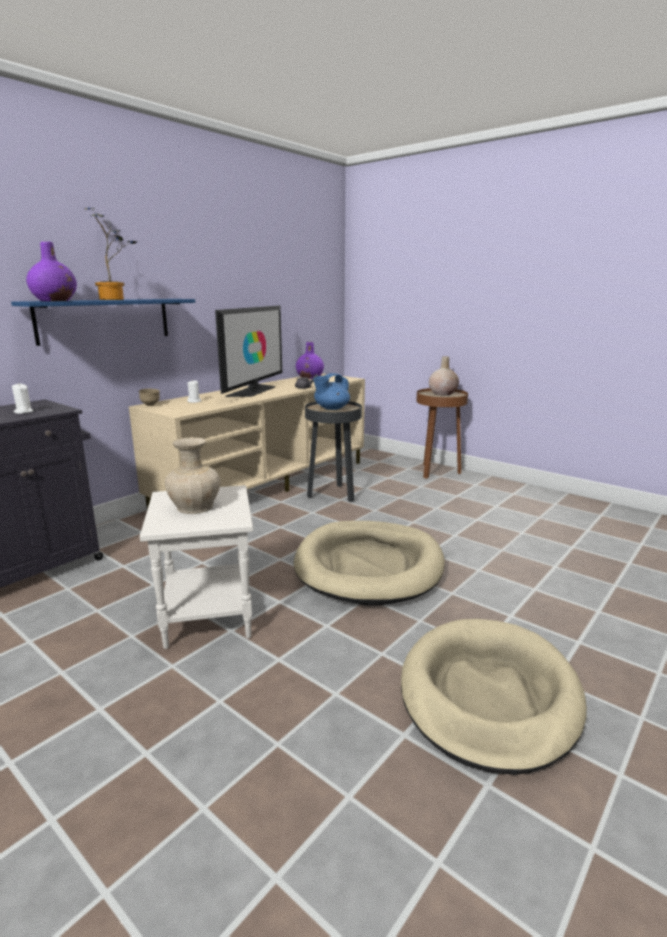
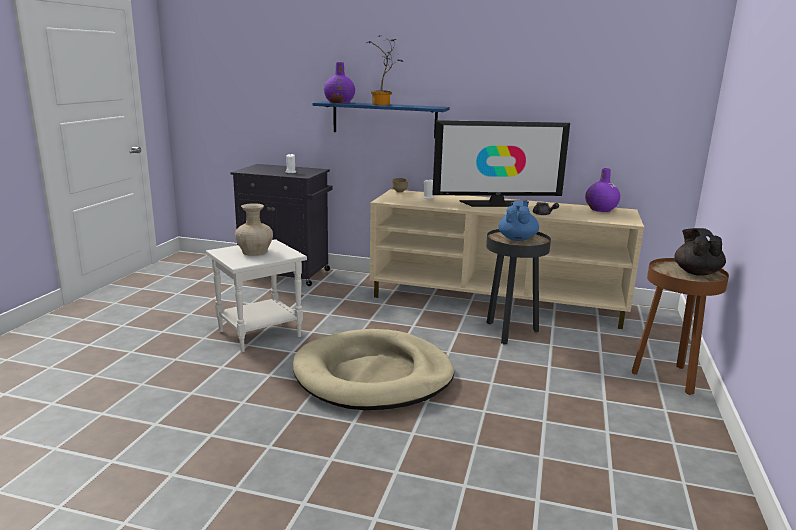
camera: 65 degrees right, 0 degrees up
(331, 408) = (517, 239): blue teapot -> blue teapot turned 75 degrees clockwise
(443, 393) = (696, 272): beige vase -> black teapot
(488, 695) = (204, 454): beige dog bed -> none

